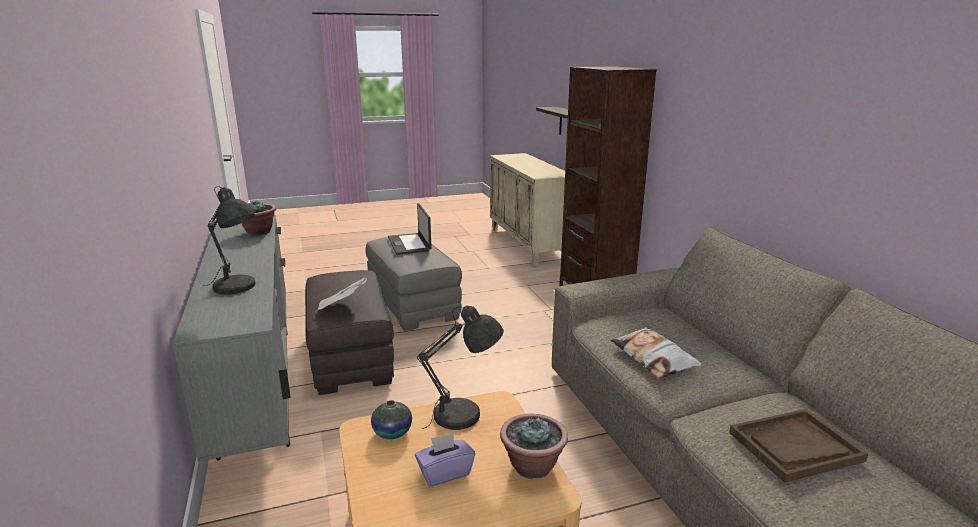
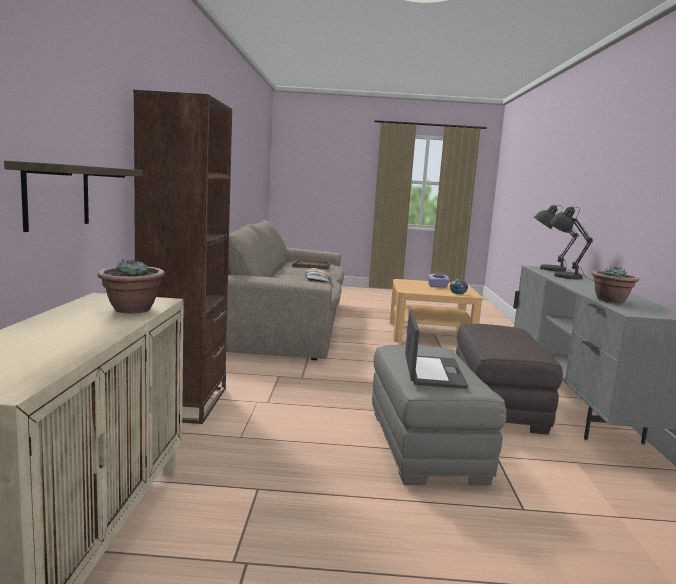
camera: 160 degrees left, 10 degrees down
(341, 307) = (503, 330): newspaper -> none
(463, 416) = (424, 291): grey table lamp -> grey table lamp (549, 269)
(532, 466) = (404, 283): potted plant -> potted plant (132, 310)

